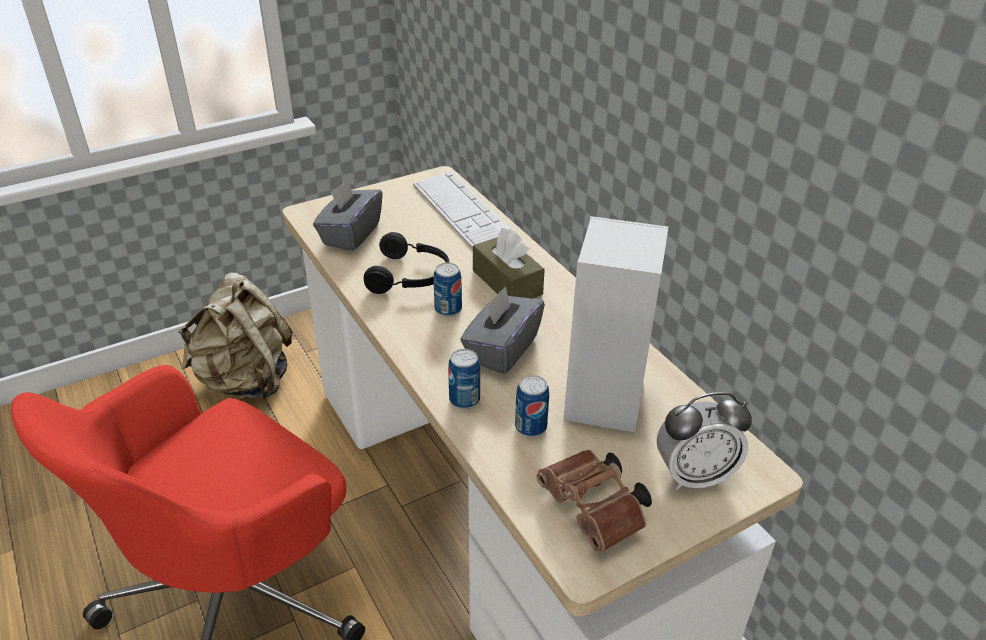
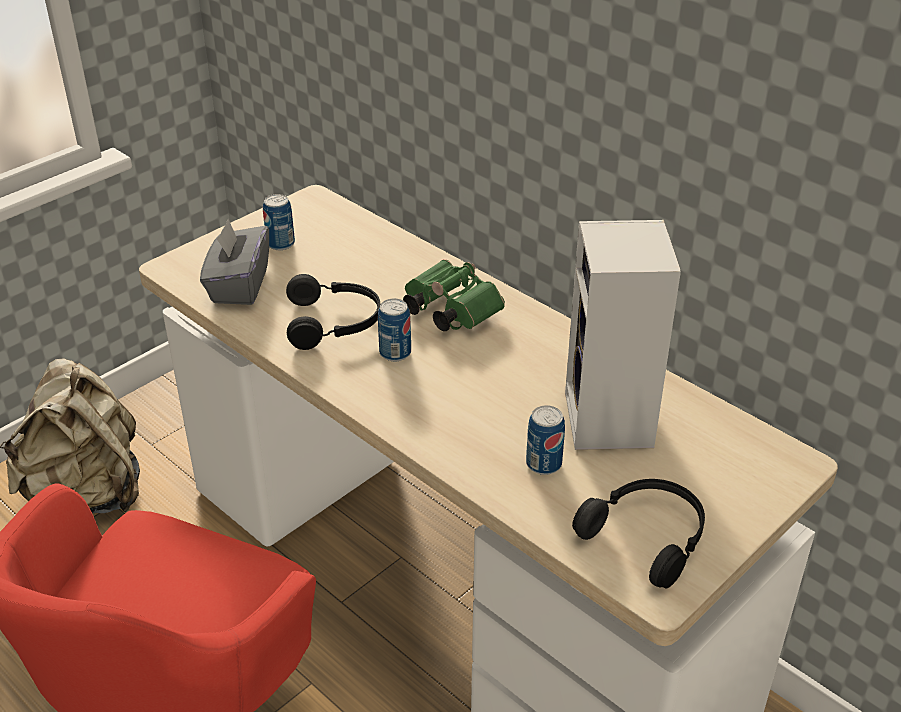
camera: 15 degrees left, 0 degrees up
(462, 211) = (359, 236): keyboard -> none
(464, 399) = (459, 449): can -> can (280, 244)
(502, 350) = (476, 387): grey tissue box -> none
(507, 282) = (448, 311): brown tissue box -> green binoculars
(595, 511) = (647, 537): brown binoculars -> black headphones
(694, 475) = (730, 479): alarm clock -> none

